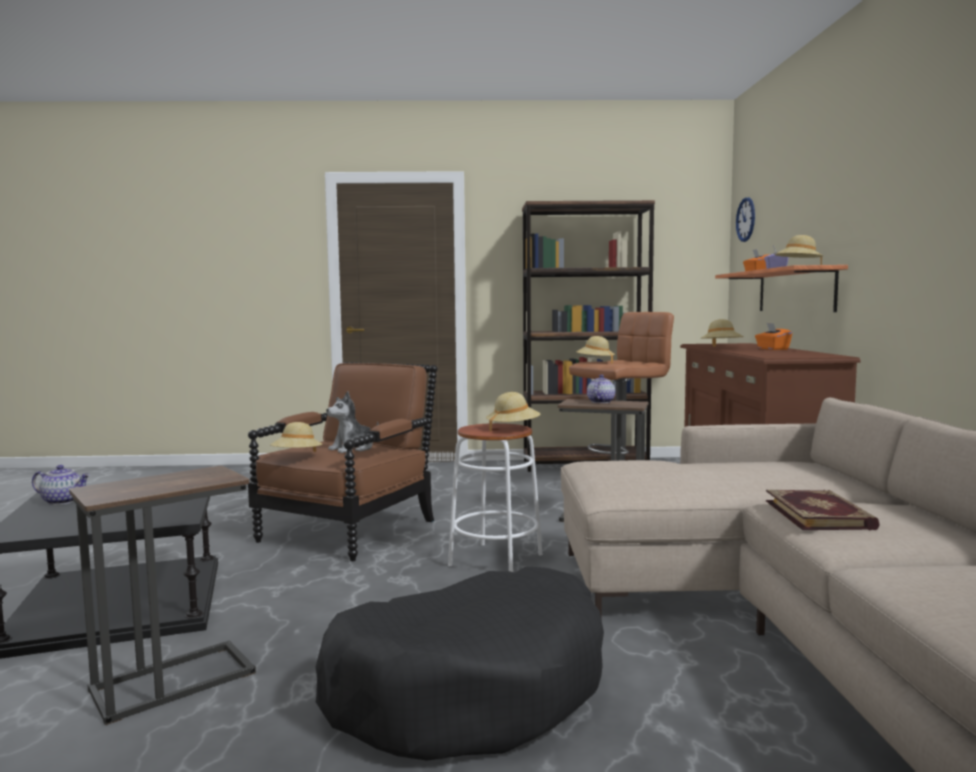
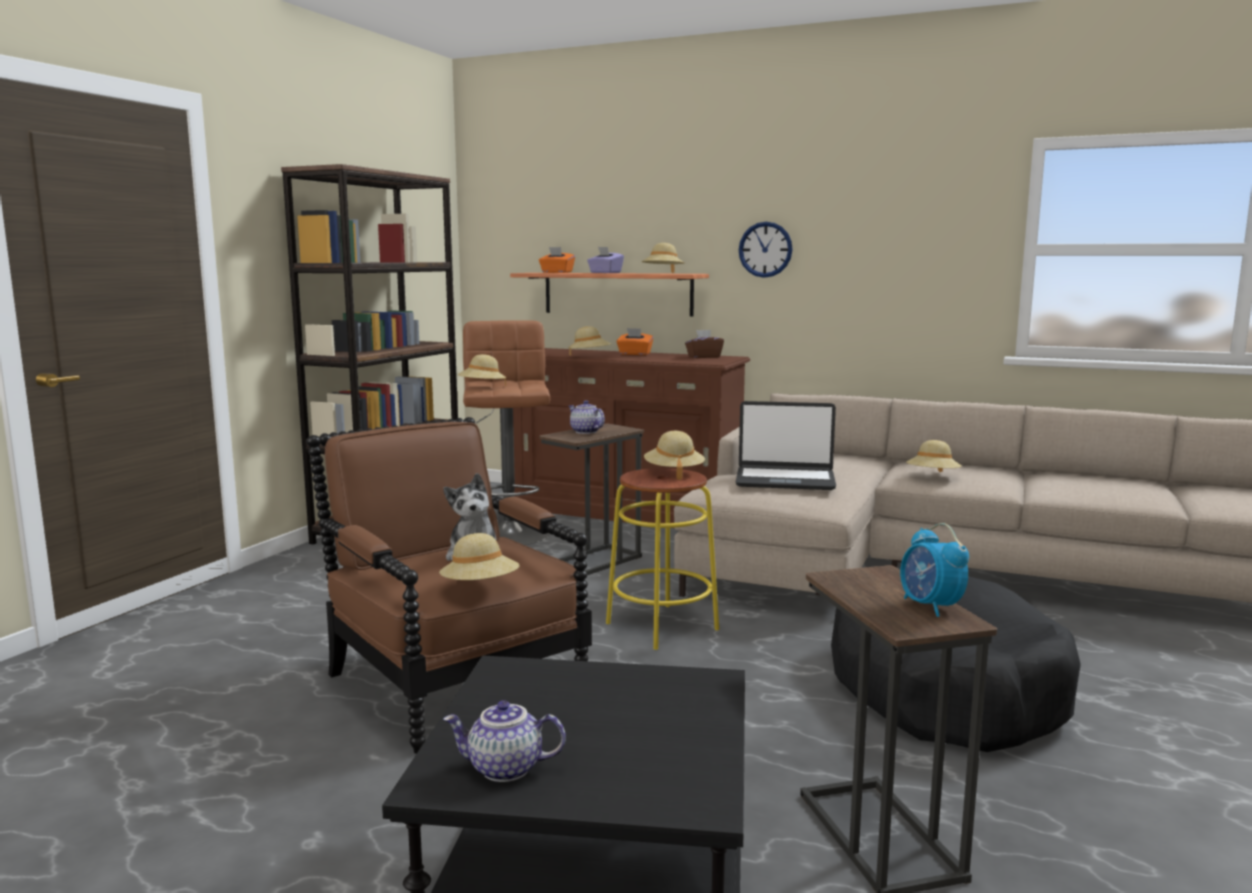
camera: 65 degrees left, 5 degrees up
(64, 501) = (504, 770): teapot -> teapot turned 120 degrees counterclockwise
(138, 490) = (930, 607): none -> alarm clock
(496, 560) = (662, 626): white stool -> yellow stool
(657, 470) = (785, 480): none -> laptop
(746, 219) = (501, 208): wall clock -> wall clock (765, 249)
(809, 354) = (704, 357): none -> brown tissue box
(820, 514) = (932, 477): book -> beige hat

